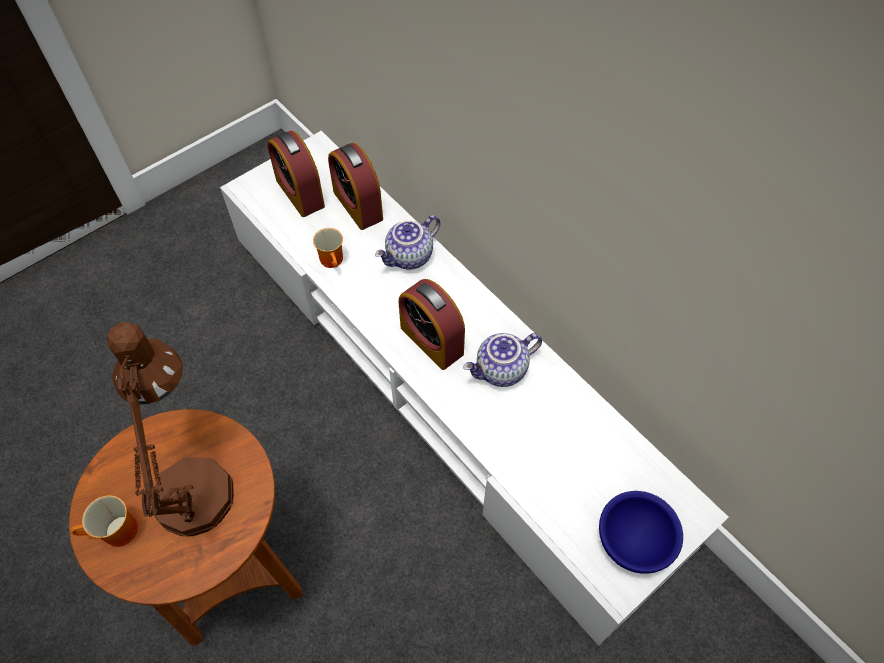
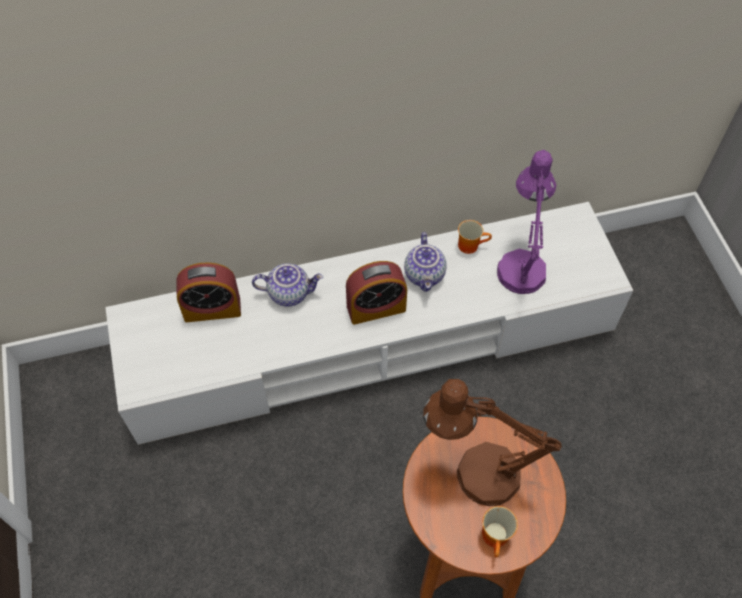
camera: 65 degrees left, 0 degrees up
(300, 193) = (169, 348): alarm clock -> none
(334, 260) = (260, 347): mug -> mug (470, 244)
(410, 257) = (289, 292): teapot -> teapot turned 75 degrees counterclockwise
(577, 467) = (521, 264): none -> purple table lamp
(632, 540) = (584, 257): blue bowl -> none

